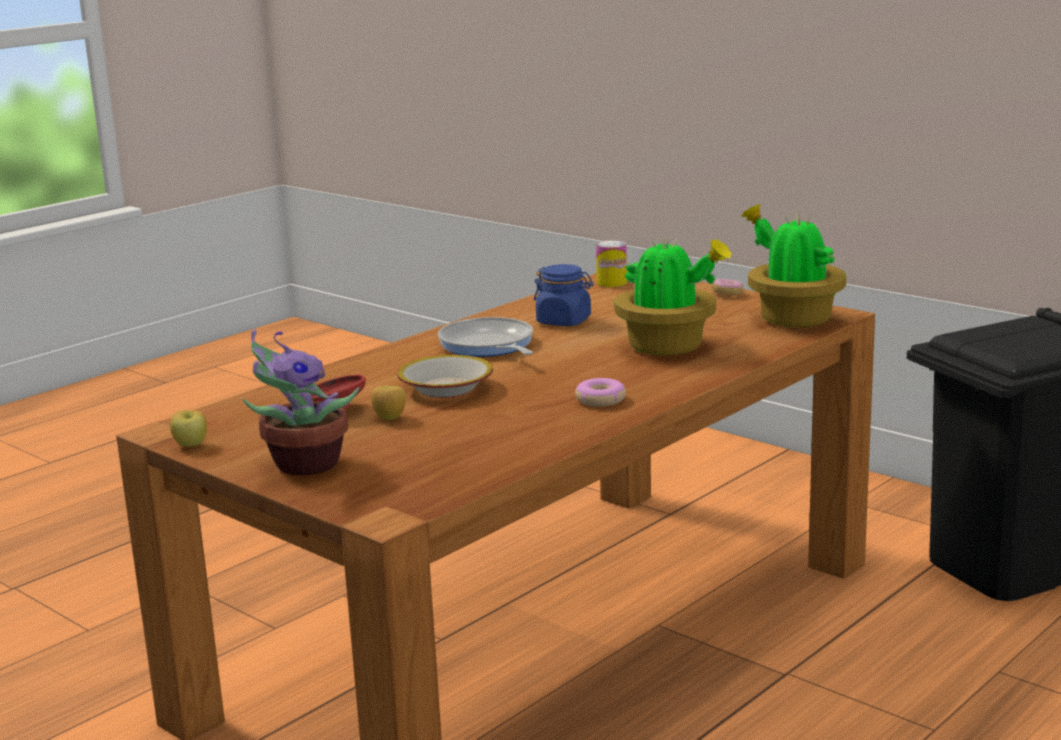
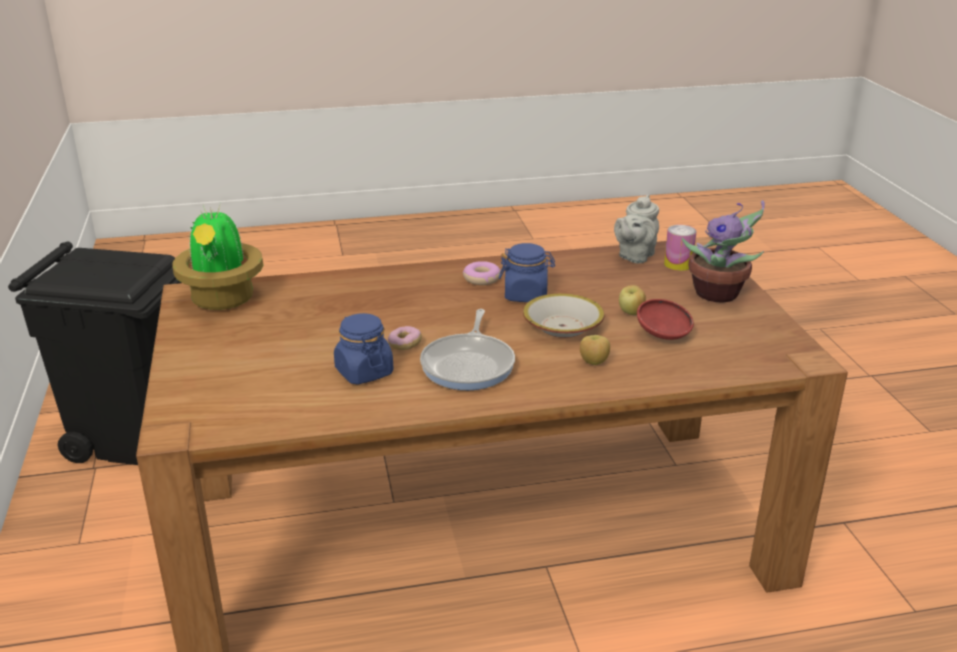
camera: 145 degrees left, 10 degrees up
(191, 445) = (789, 338): apple -> apple (593, 362)
(459, 477) = (634, 256): none -> grey teapot
(526, 401) = (526, 295): none -> blue jar
(611, 282) = (217, 417): can -> can (678, 264)
(669, 347) = (356, 307): potted plant -> none
(727, 294) = (181, 351): donut -> donut (405, 344)

